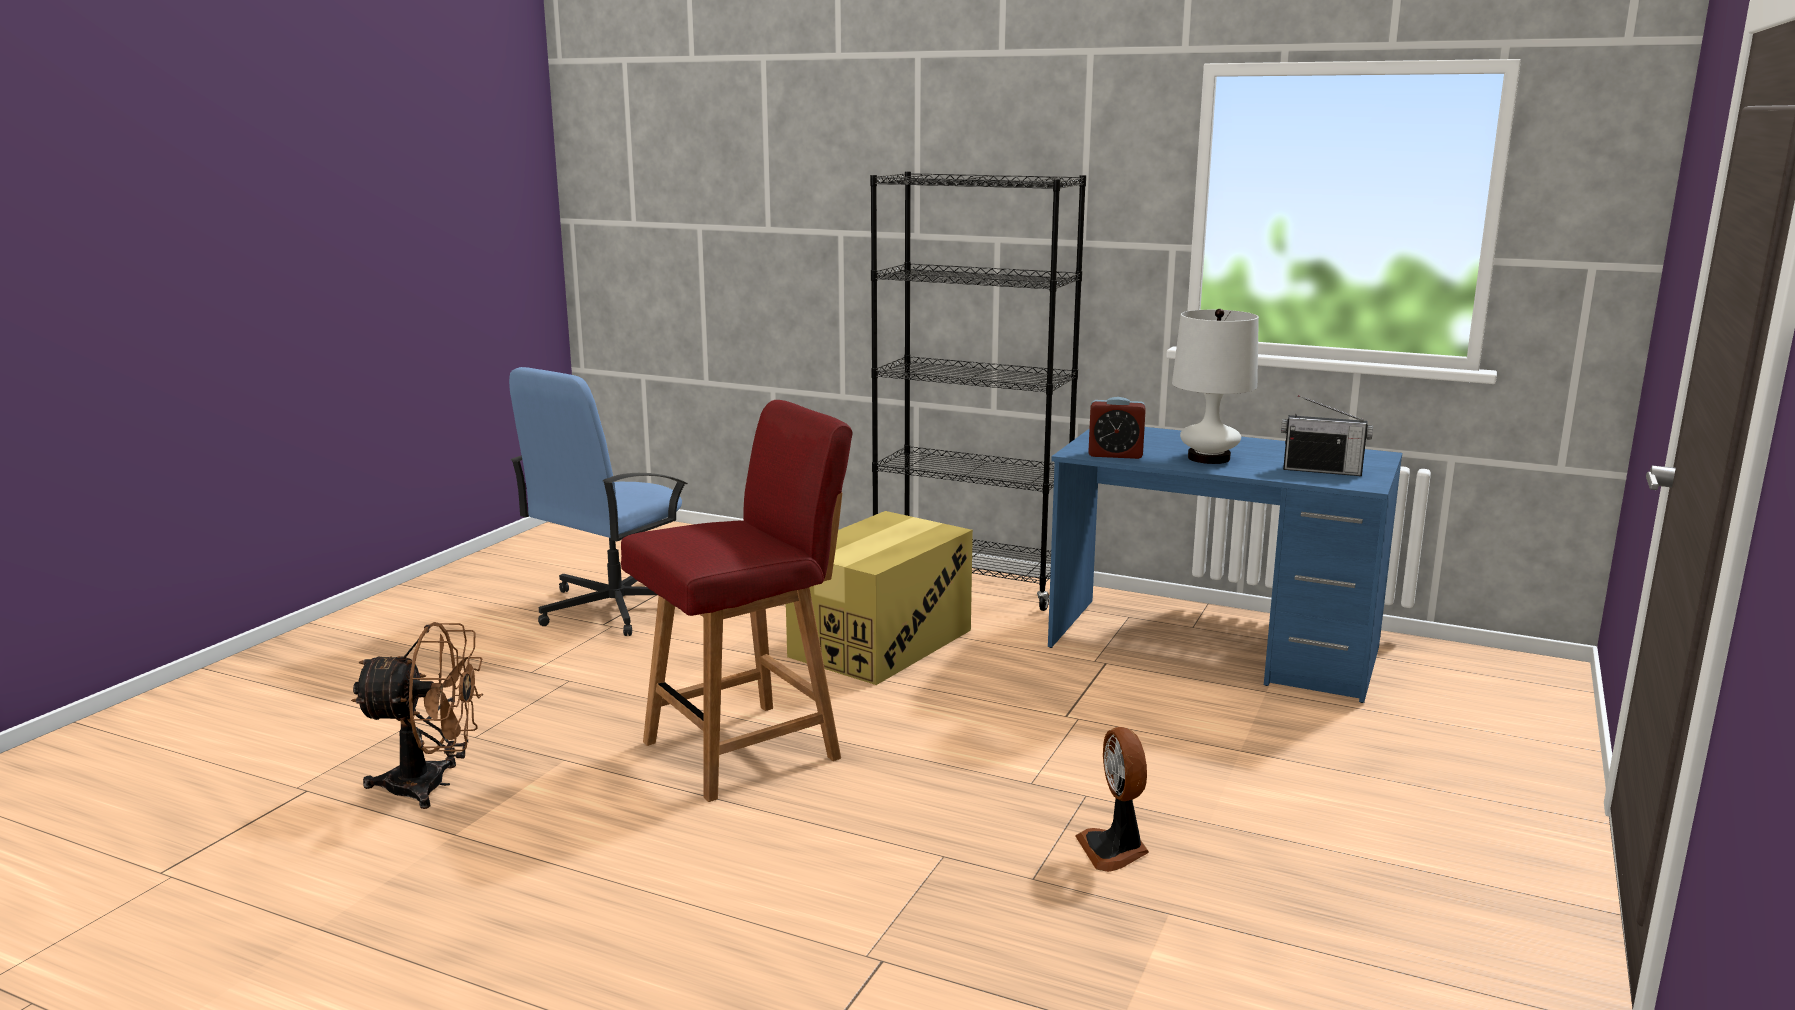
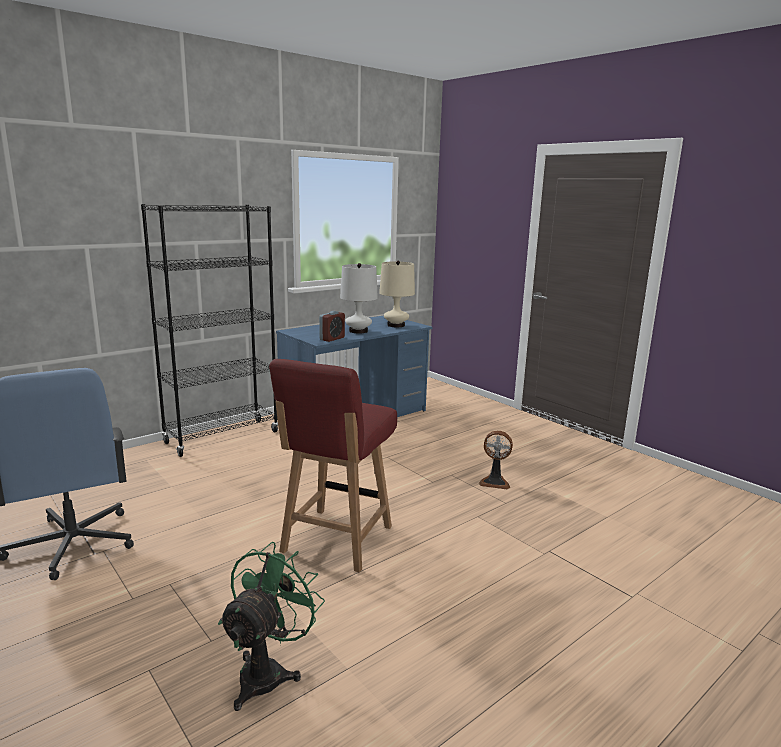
camera: 65 degrees left, 0 degrees up
(432, 786) = (268, 672): brown fan -> green fan
(746, 749) = (336, 540): red chair -> red chair turned 150 degrees counterclockwise
(881, 643) = (257, 475): cardboard box -> none
(1322, 470) = (396, 325): radio -> beige table lamp

